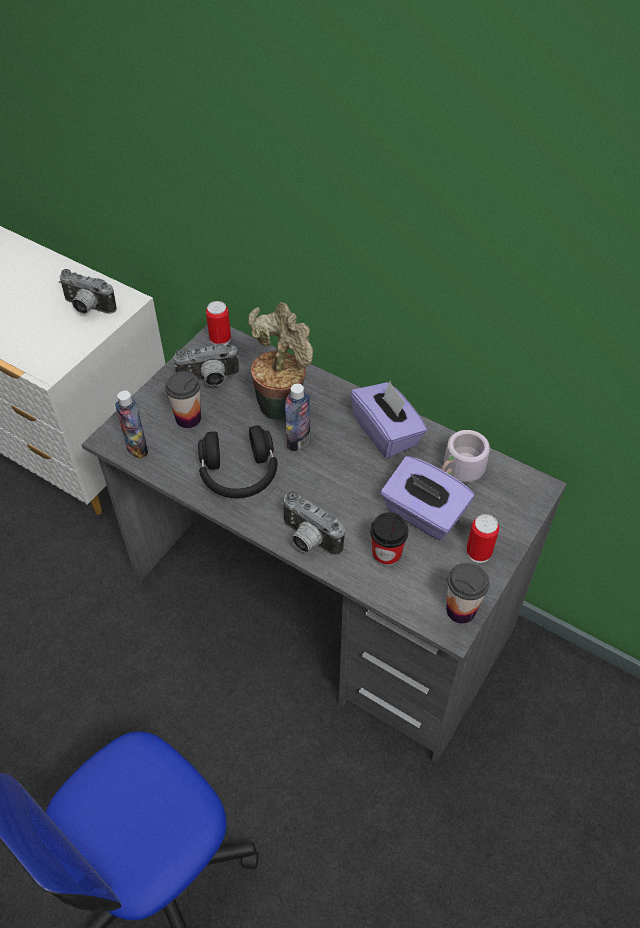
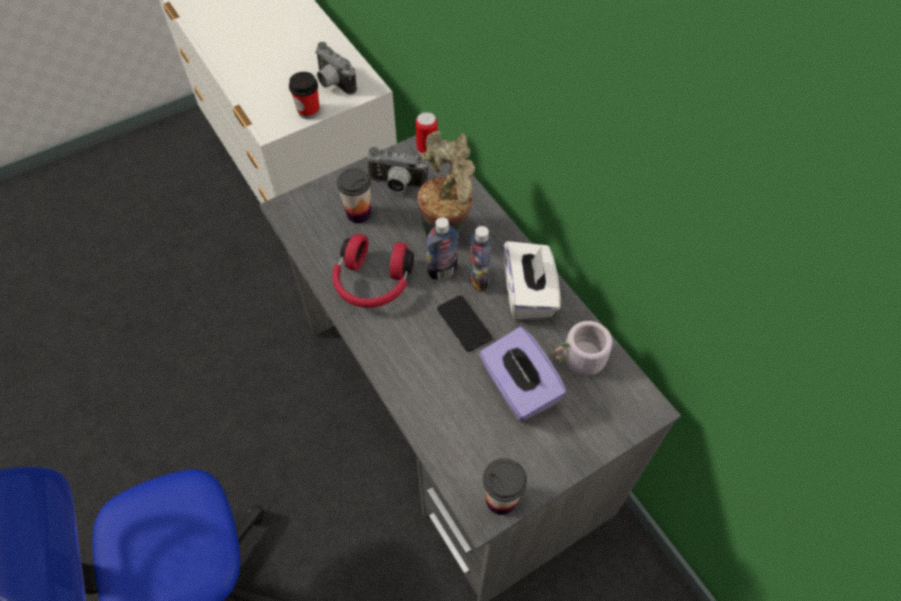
camera: 25 degrees right, 5 degrees up
(137, 448) = (301, 225): bottle -> bottle (479, 279)
(239, 475) = (372, 283): black headphones -> red headphones
(307, 540) = (398, 369): camera -> none
(344, 479) = (464, 323): none -> phone
(386, 555) = (461, 414): cup -> cup (308, 111)
(387, 433) = (528, 294): purple tissue box -> white tissue box
(478, 552) = (551, 449): can -> none

